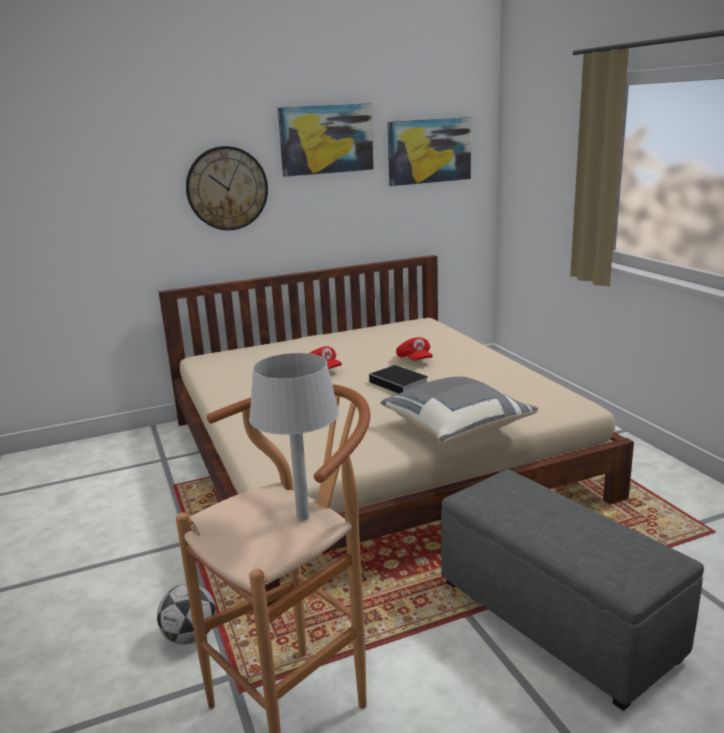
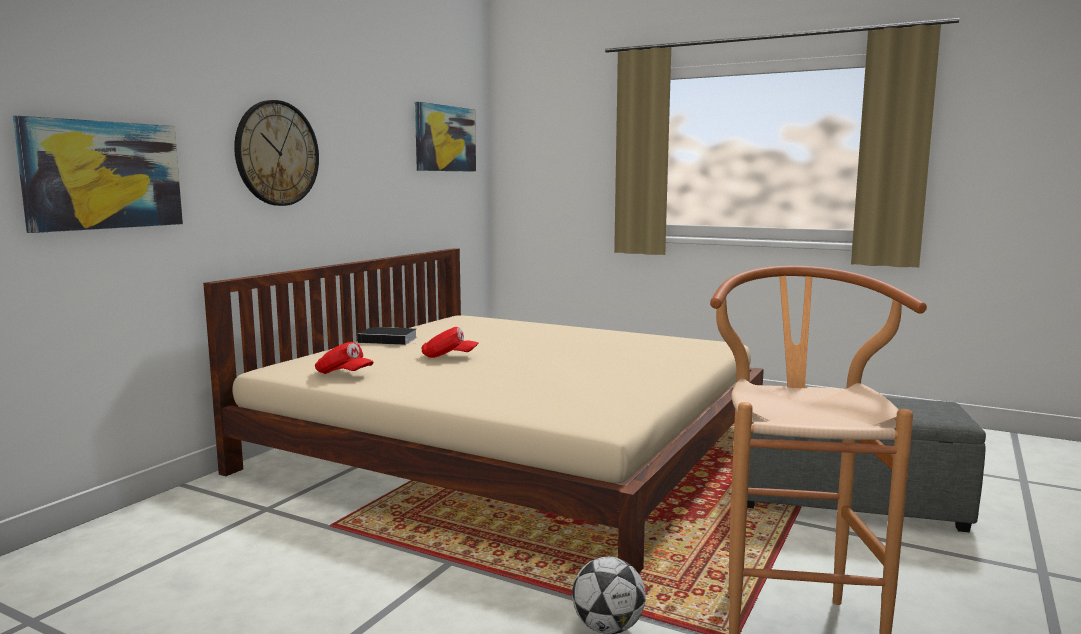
camera: 40 degrees left, 10 degrees down
(304, 517) = (810, 393): grey table lamp -> none
(326, 139) = (367, 111): picture -> picture (103, 175)
(400, 384) = (555, 353): book -> book (390, 340)
(414, 360) = (524, 339): red cap -> red cap (344, 374)
(456, 428) = (672, 369): grey pillow -> none

